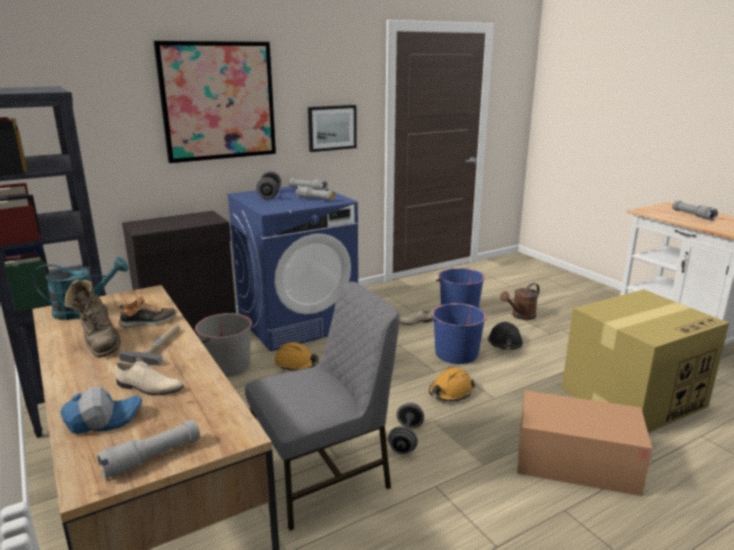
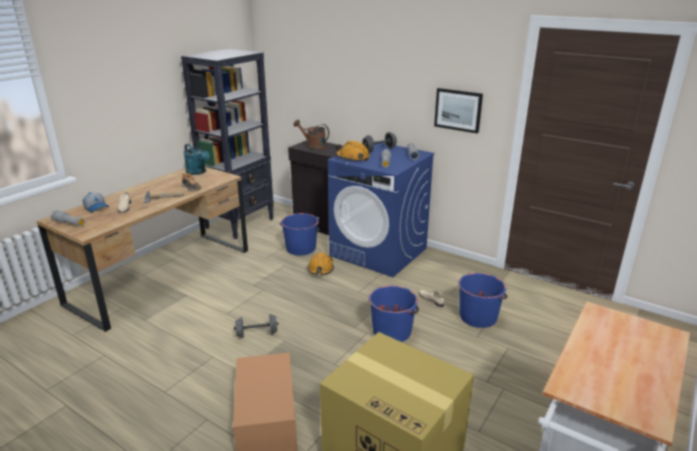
camera: 65 degrees right, 5 degrees up
(99, 343) = (164, 186): brown boot -> none
(218, 101) = (372, 72): picture -> none
(226, 366) = (301, 248): grey bucket -> blue bucket
(324, 477) = (206, 314): grey chair -> none
(450, 392) = (328, 341): orange hard hat -> orange hard hat (352, 158)
(505, 343) = (436, 355): black hard hat -> none
(520, 316) = (506, 356): brown watering can -> brown watering can (313, 147)
(693, 215) = (626, 351): grey flashlight -> none

